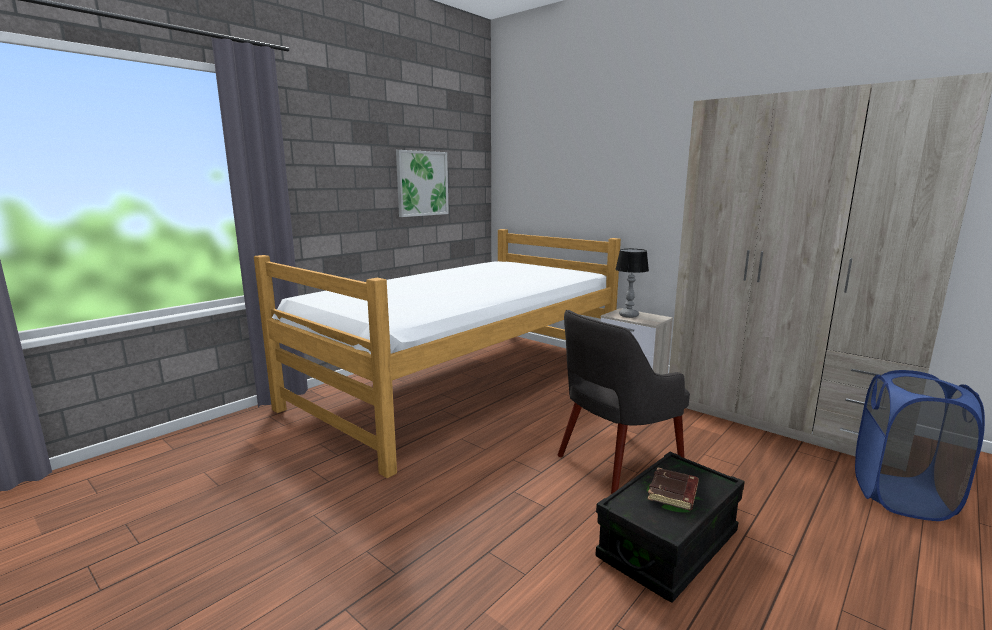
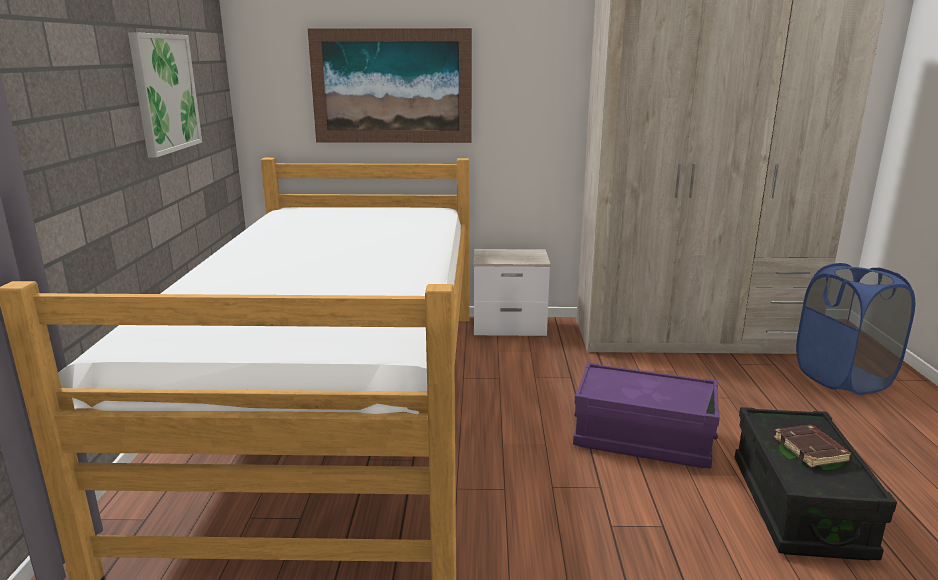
camera: 40 degrees left, 5 degrees up
(576, 185) = (392, 86): none -> picture
(617, 461) = (642, 438): grey armchair -> purple storage box
(629, 315) = (502, 257): table lamp -> none

